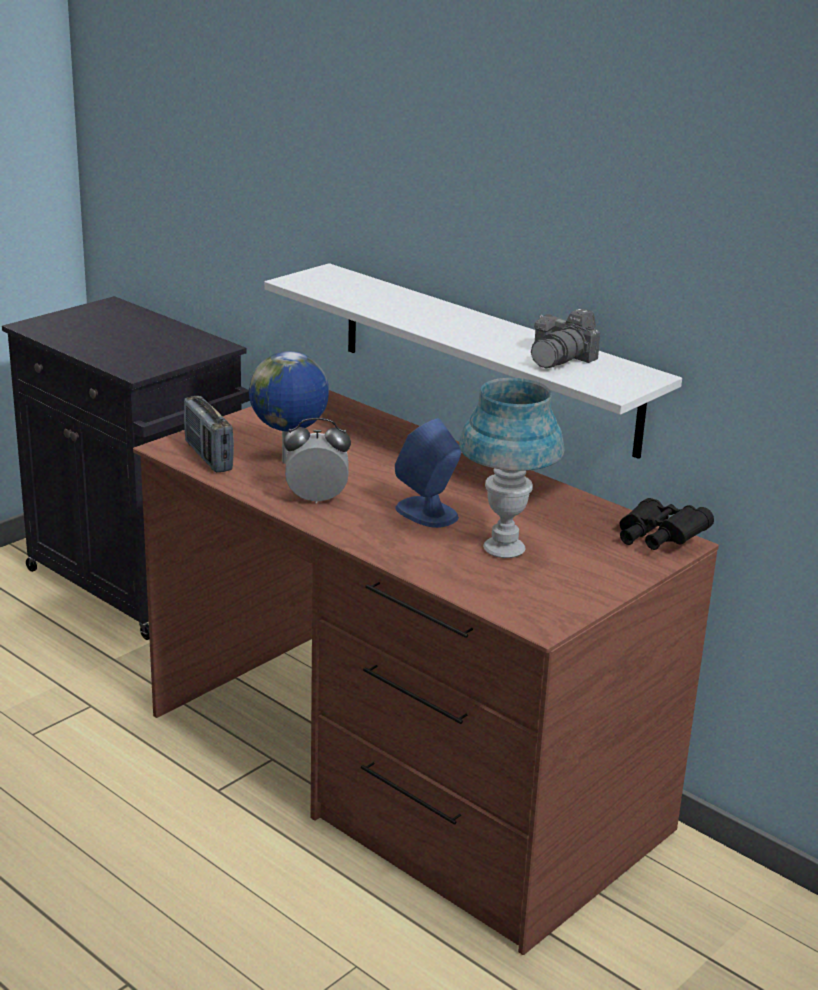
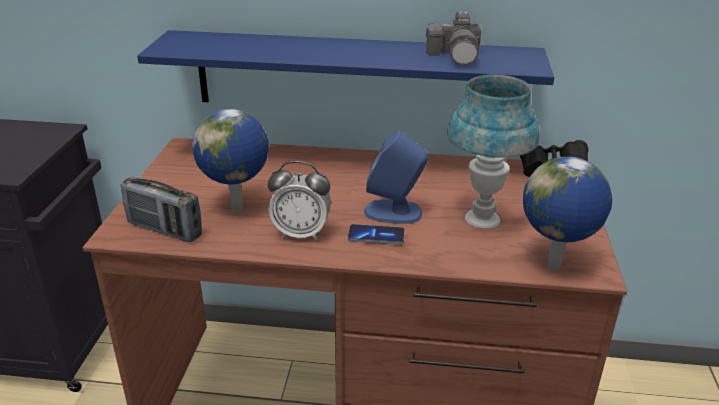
camera: 35 degrees left, 5 degrees up
(316, 499) = (301, 233): alarm clock -> alarm clock turned 135 degrees counterclockwise
(380, 524) = (376, 236): none -> phone
(487, 358) = (350, 75): white shelf -> blue shelf
(508, 606) = (554, 267): none -> globe

